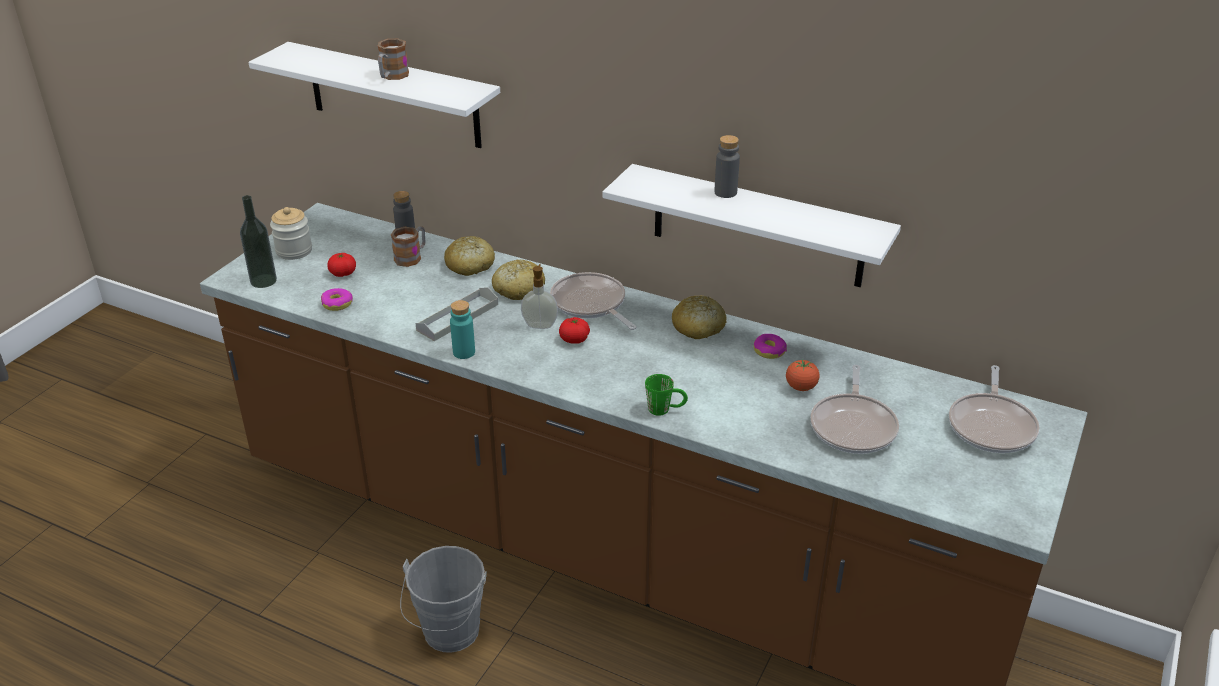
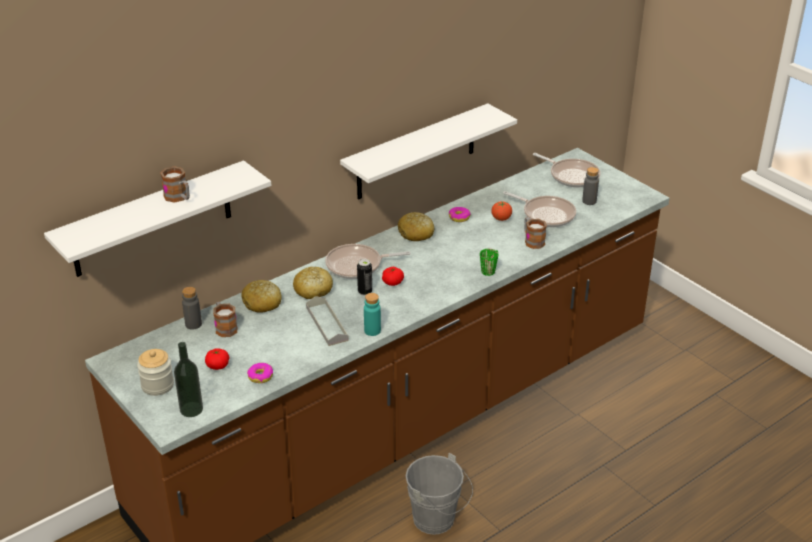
camera: 65 degrees left, 0 degrees up
(540, 325) = (365, 291): soap dispenser -> can
(725, 192) = (408, 140): grey bottle -> grey bottle (589, 201)
(770, 430) = (532, 241): none -> mug

